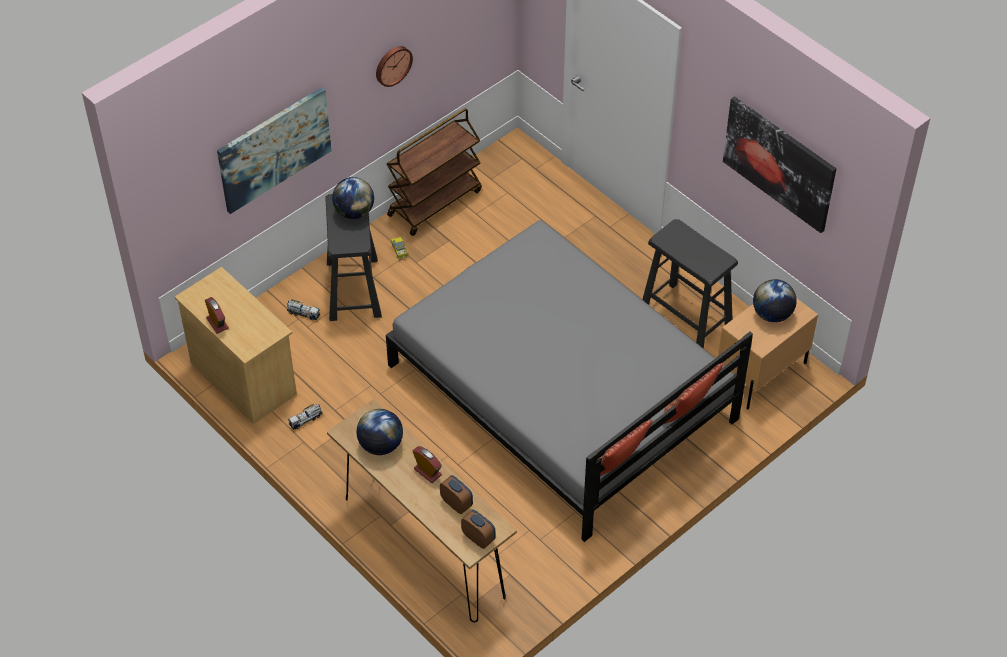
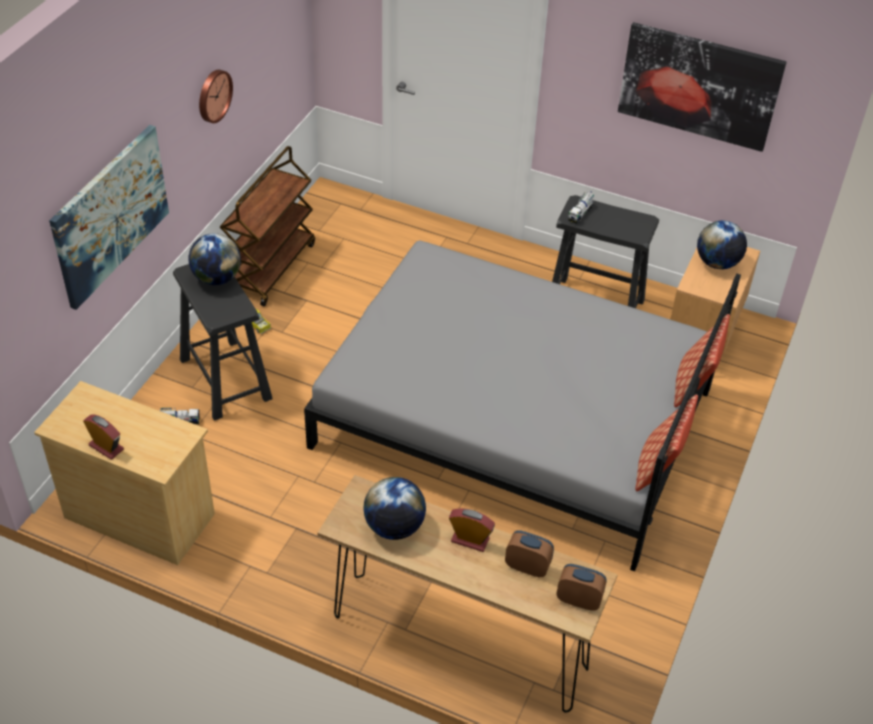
camera: 25 degrees left, 5 degrees down
(306, 420) = (240, 540): toy truck -> toy truck (580, 213)

